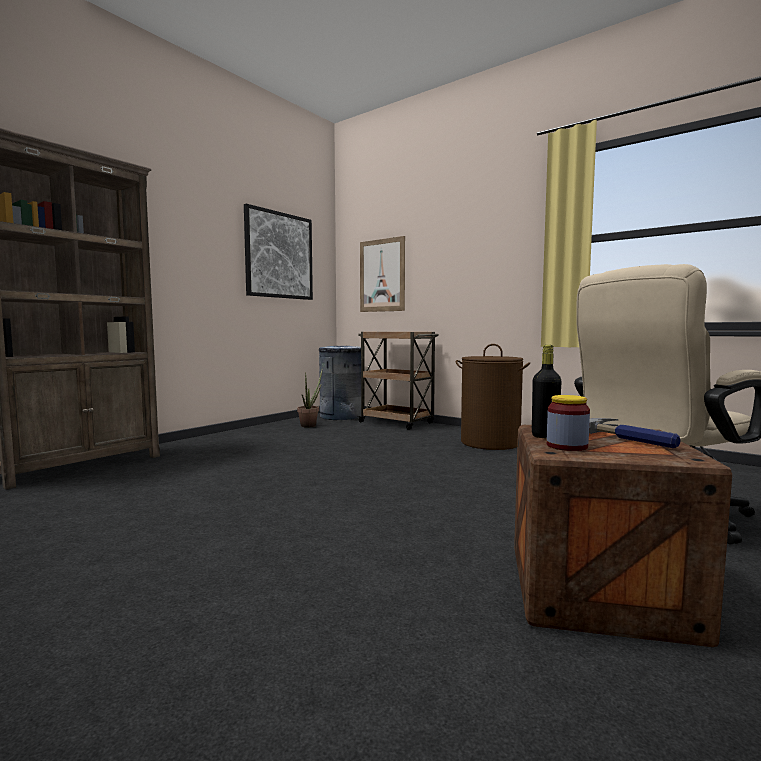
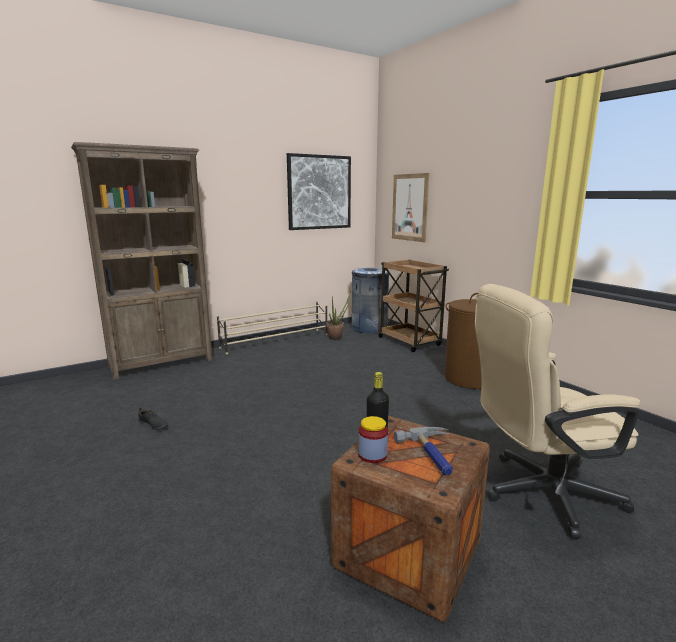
camera: 20 degrees right, 10 degrees up
(116, 527) = (153, 425): none -> black shoe
(235, 433) = (276, 341): none -> beige shoe rack

